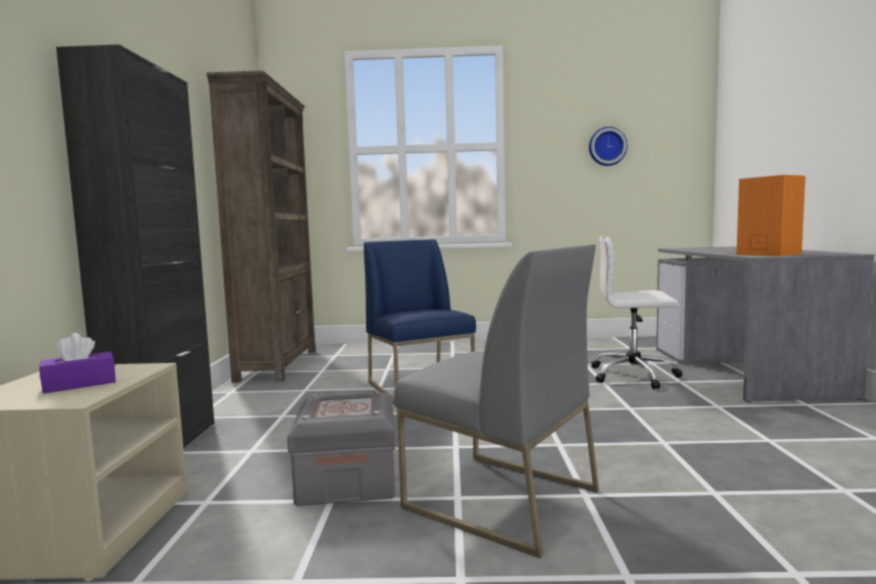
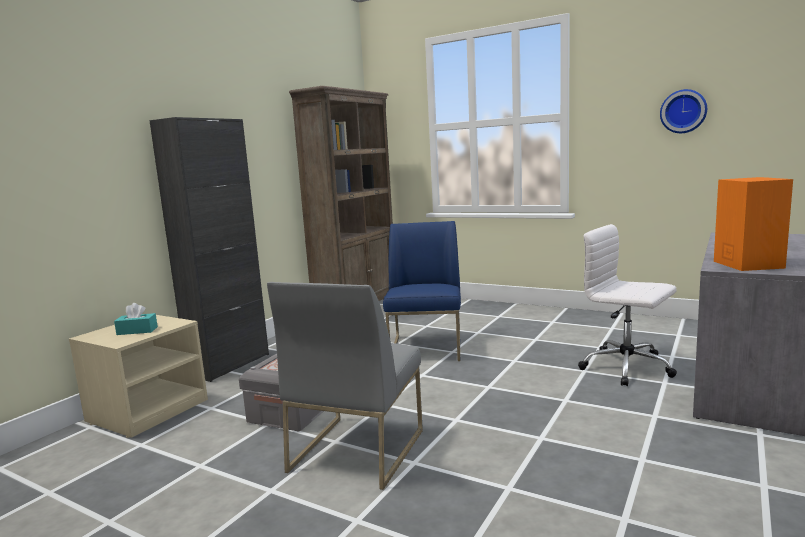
camera: 30 degrees right, 5 degrees up
(80, 384) = (137, 331): purple tissue box -> turquoise tissue box
(499, 499) = (357, 449): grey chair -> grey chair turned 45 degrees clockwise

